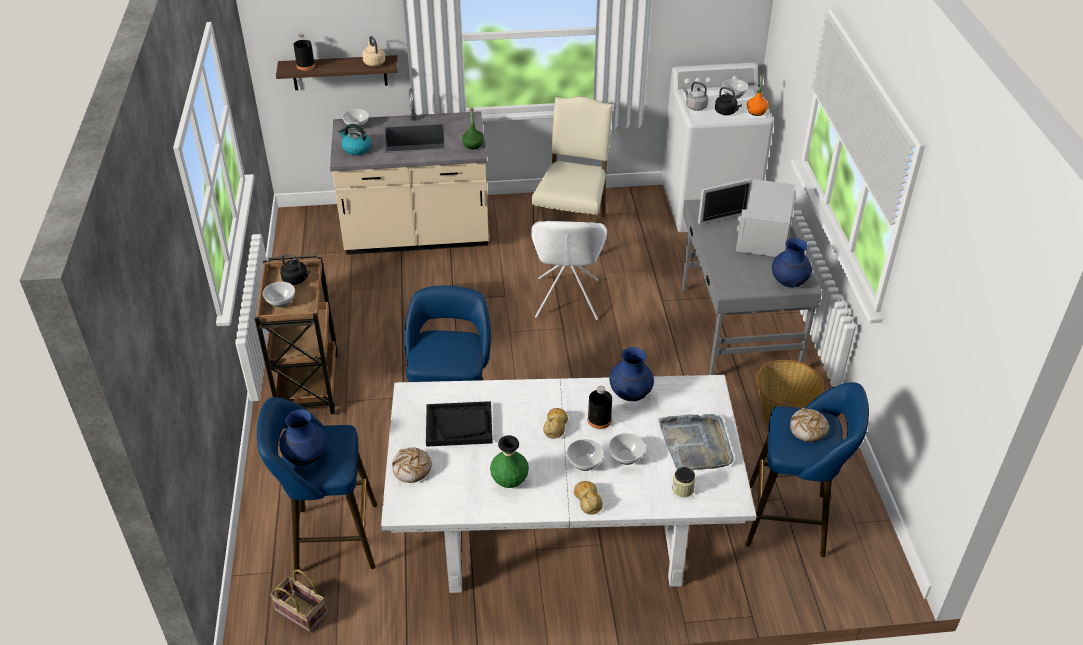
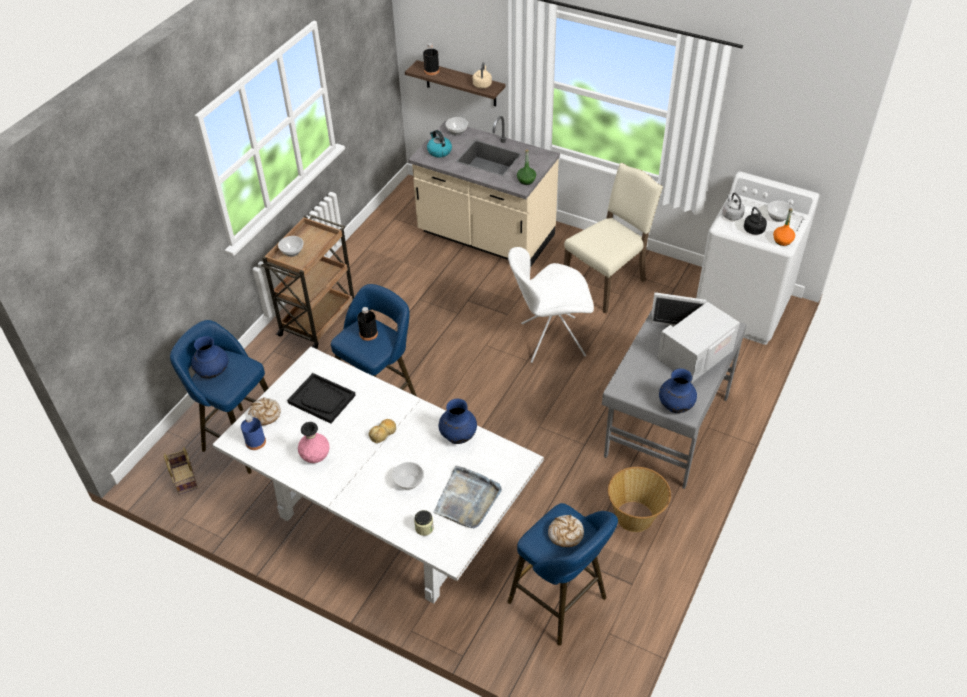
camera: 35 degrees right, 5 degrees up
(296, 280) = (316, 239): black kettle -> none
(428, 499) = (255, 442): none -> blue bottle
(509, 481) = (316, 457): green vase -> pink vase
(567, 301) = (550, 340): white chair -> white chair turned 45 degrees clockwise
(584, 463) = (376, 471): bowl -> none
(587, 500) = (352, 499): bread -> none
(599, 420) = (417, 444): black bottle -> black bottle (368, 334)

